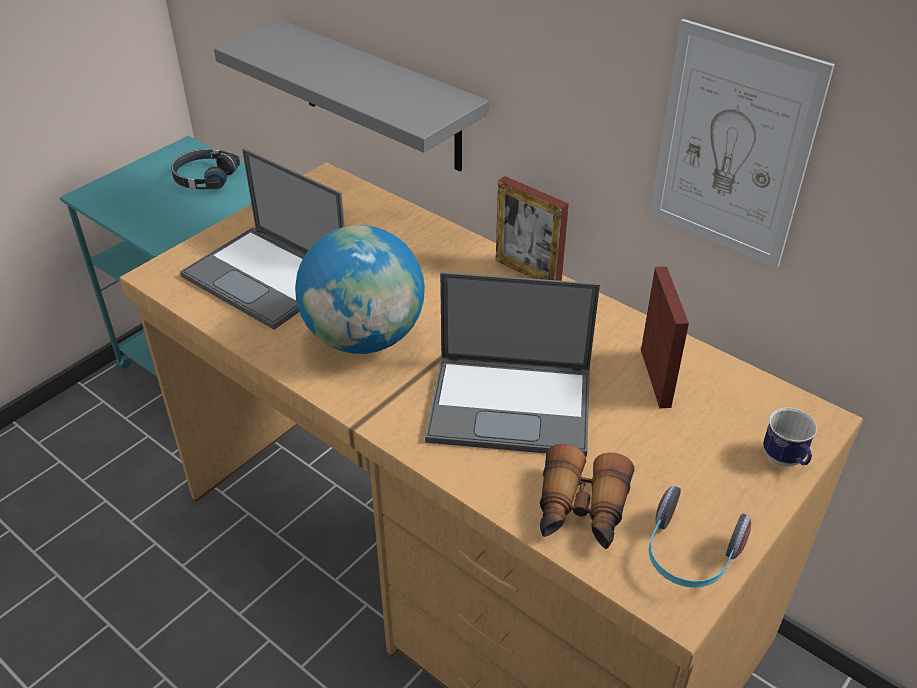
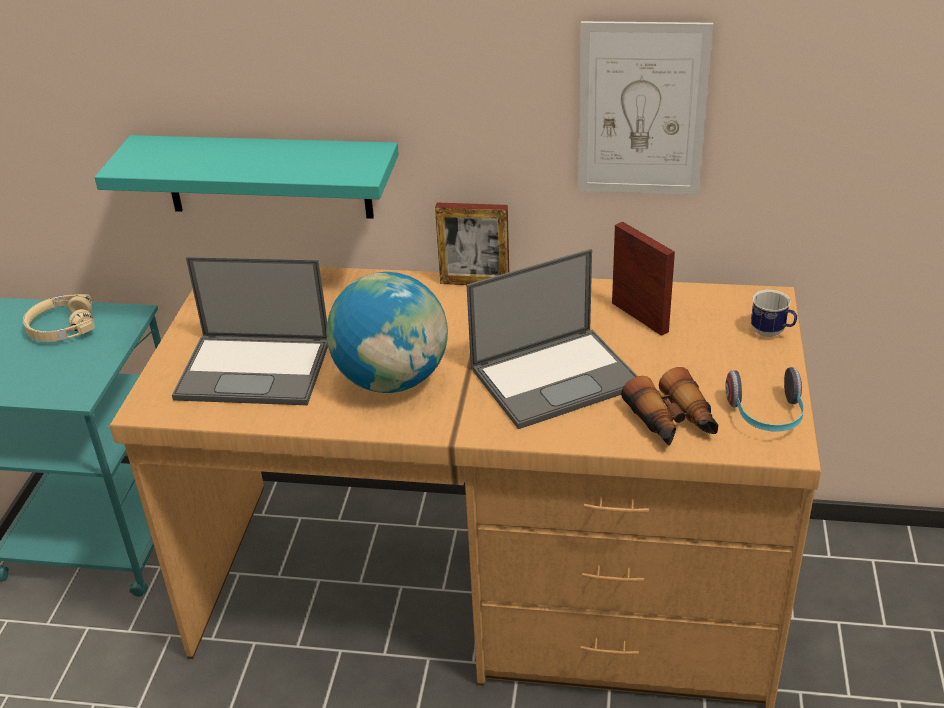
camera: 30 degrees left, 5 degrees down
(204, 177) = (61, 327): black headphones -> beige headphones
(380, 97) = (267, 176): grey shelf -> turquoise shelf

